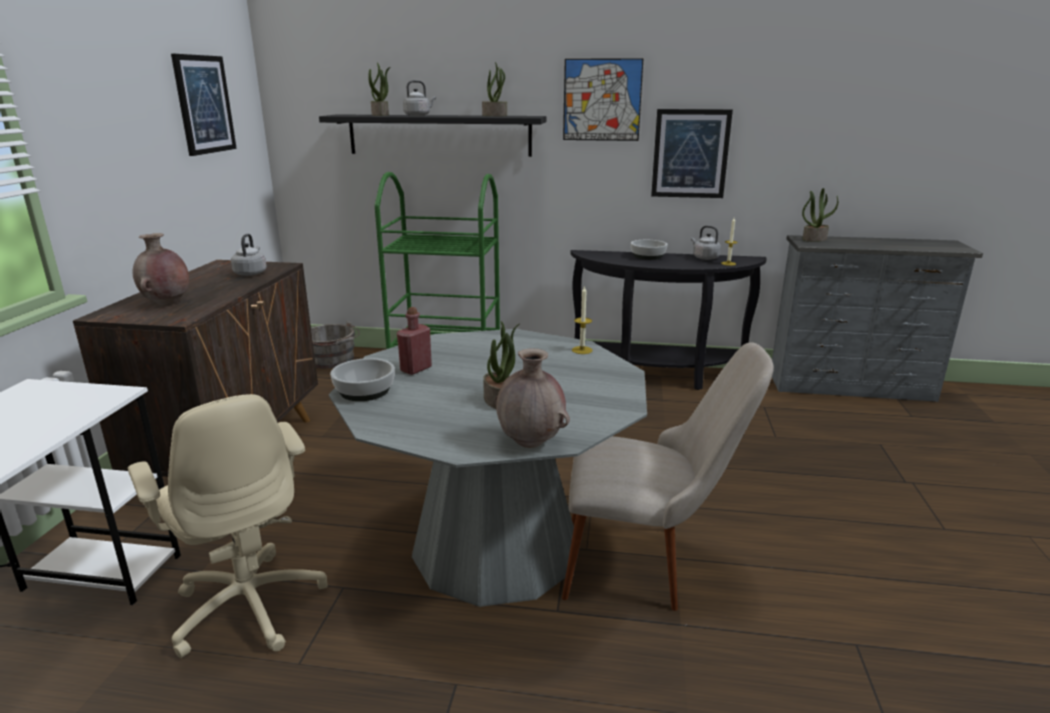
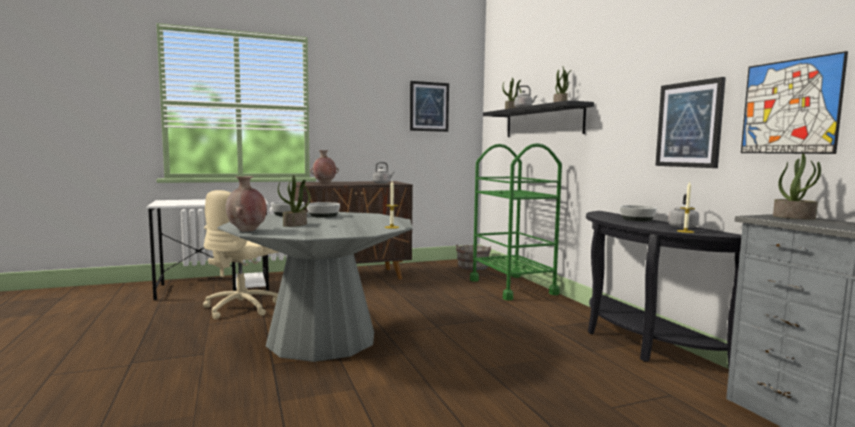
camera: 60 degrees right, 15 degrees down
(416, 369) = (323, 215): red bottle -> bowl
(602, 100) = (627, 84): picture -> picture (789, 107)
(647, 564) = (339, 381): beige chair -> none

